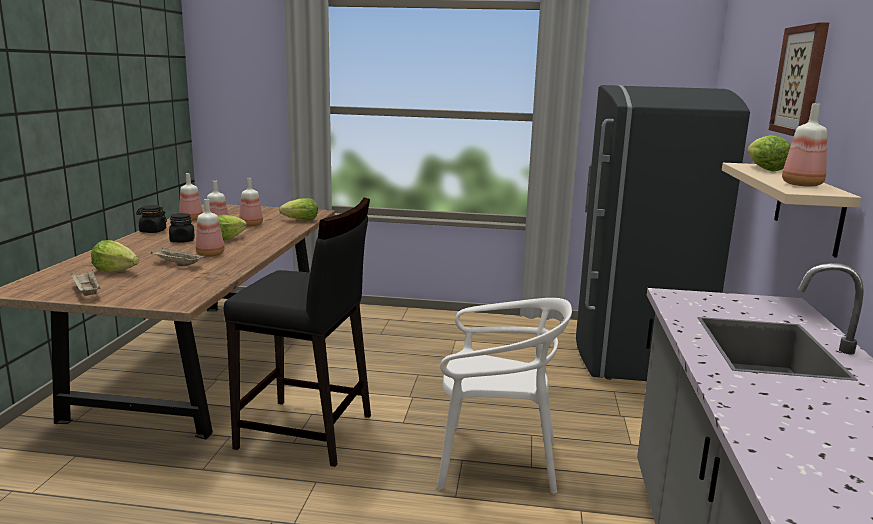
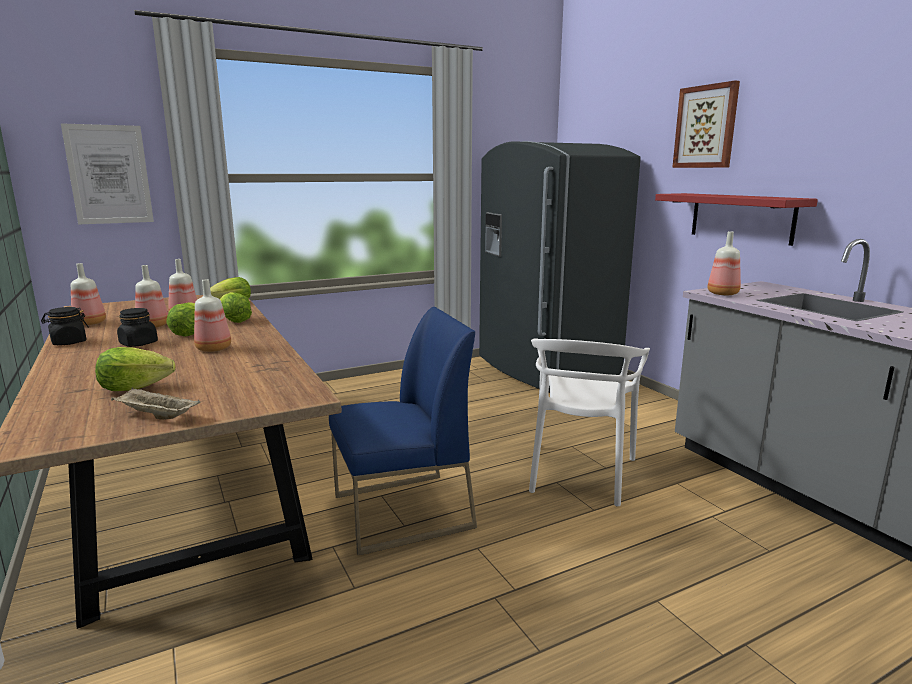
camera: 35 degrees left, 0 degrees up
(177, 264) = (199, 365): beige tray -> none
(249, 103) = (109, 175): none -> picture
(306, 432) = (402, 512): black stool -> blue chair
(496, 461) = (579, 473): white chair -> white chair turned 135 degrees clockwise
(765, 169) = (699, 194): lettuce -> lettuce (234, 321)
(802, 184) = (763, 197): bottle -> bottle (722, 293)
(808, 208) = (741, 217): beige shelf -> red shelf

